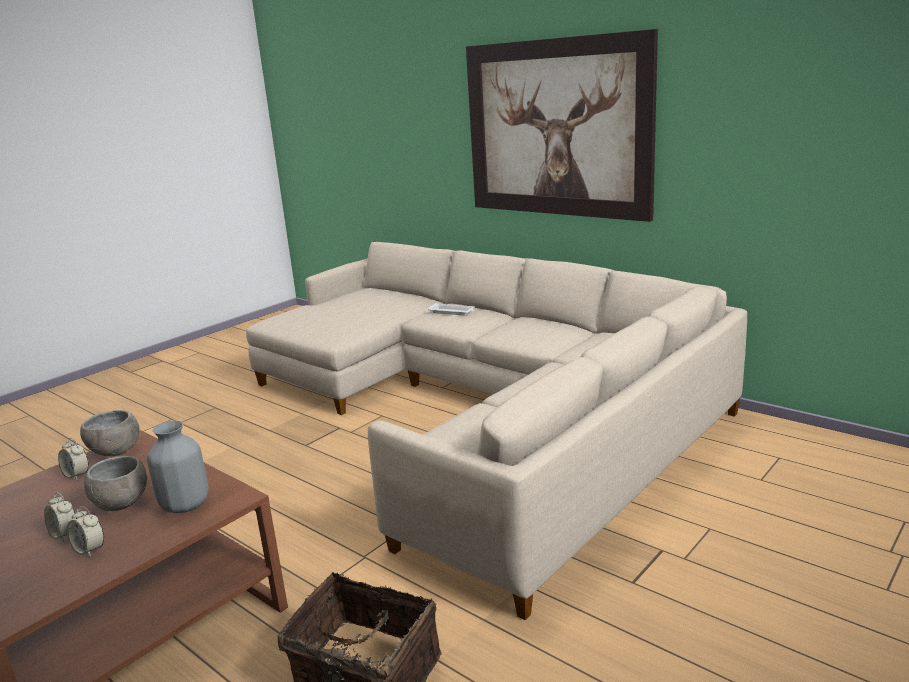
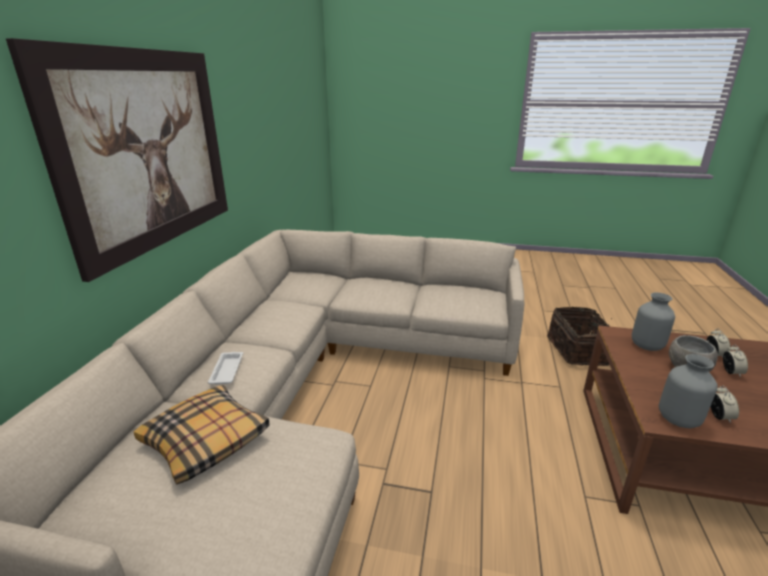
camera: 120 degrees left, 5 degrees up
(116, 452) = (677, 419): grey bowl -> grey vase
(377, 308) = (206, 441): none -> pillow

